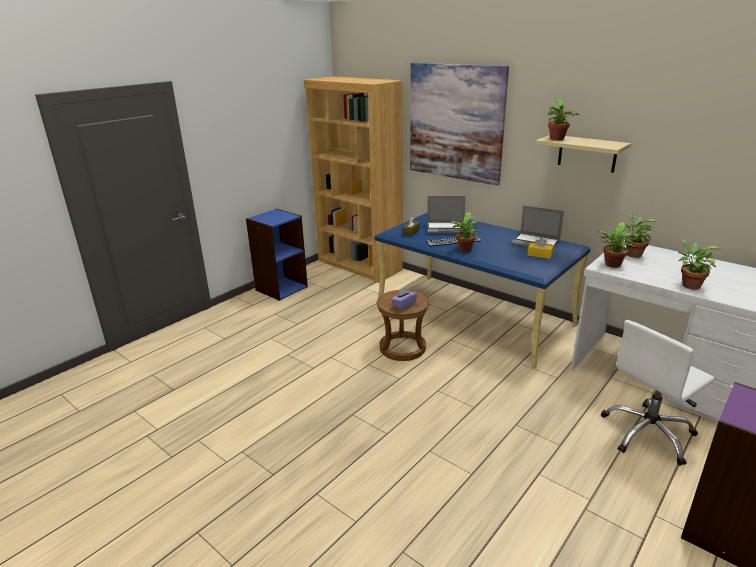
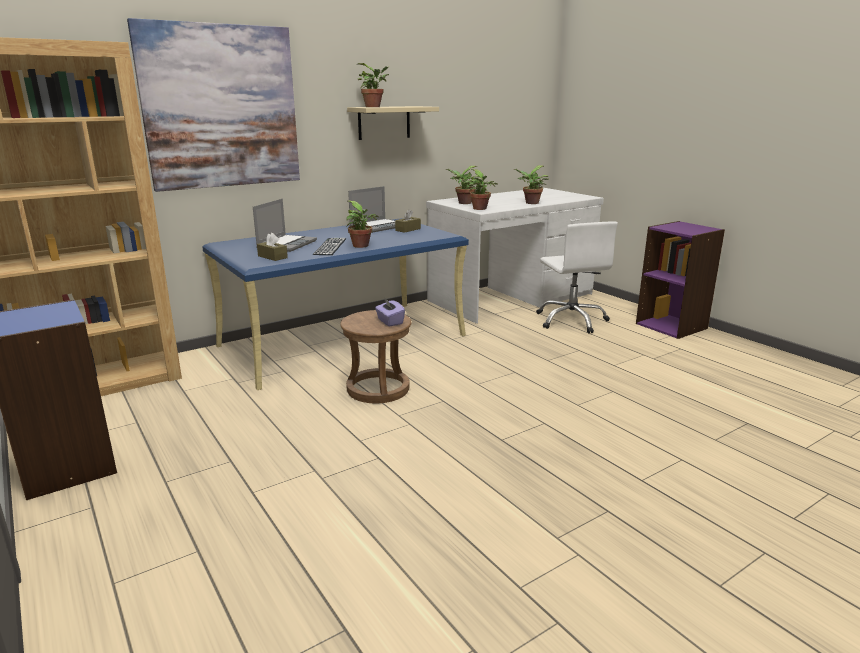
camera: 75 degrees left, 5 degrees down
(539, 255) = (408, 229): yellow tissue box -> brown tissue box

